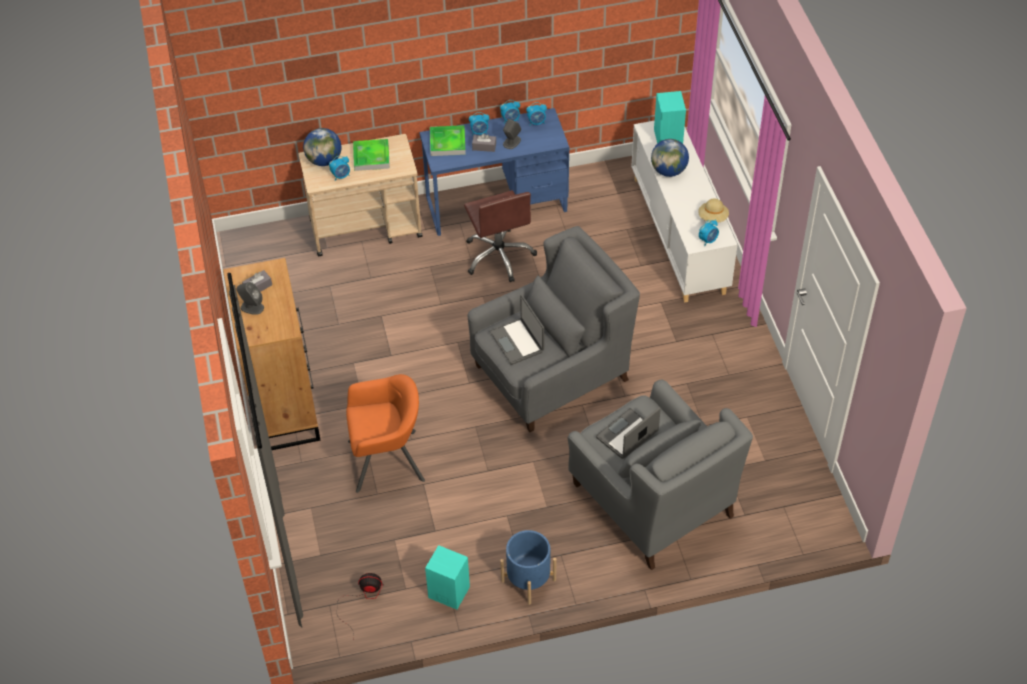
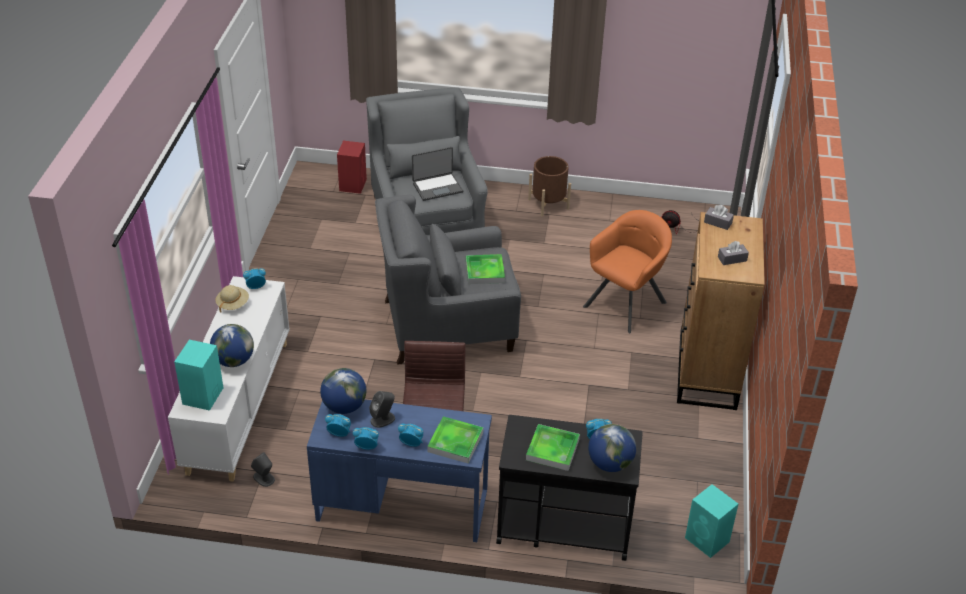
camera: 160 degrees left, 10 degrees down
(252, 307) = (741, 244): grey speaker -> grey speaker (264, 478)
(366, 228) = (563, 525): beige cart -> black cart
(387, 461) = (625, 304): orange armchair -> orange armchair turned 120 degrees clockwise
(448, 592) = (611, 214): turquoise speaker -> turquoise speaker (708, 540)
(484, 147) = (417, 424): grey tissue box -> grey tissue box (718, 222)
(517, 341) = (485, 271): laptop -> tray
(528, 580) = (548, 204): blue planter -> brown planter
(547, 142) = (344, 407): none -> globe
(769, 525) = (353, 184): none -> red speaker

